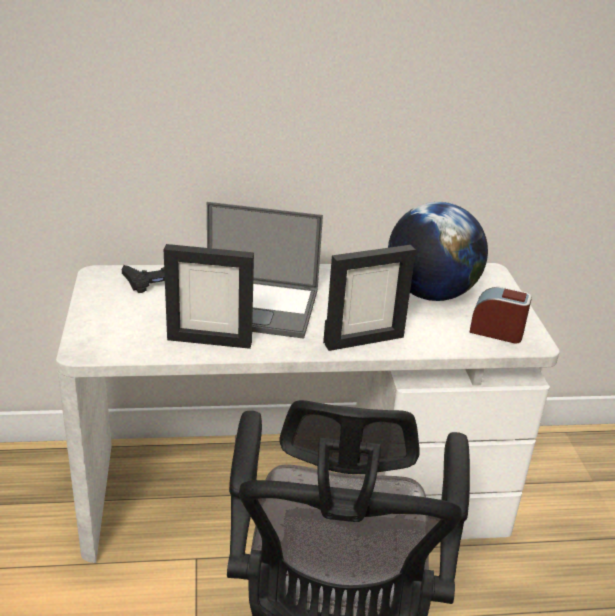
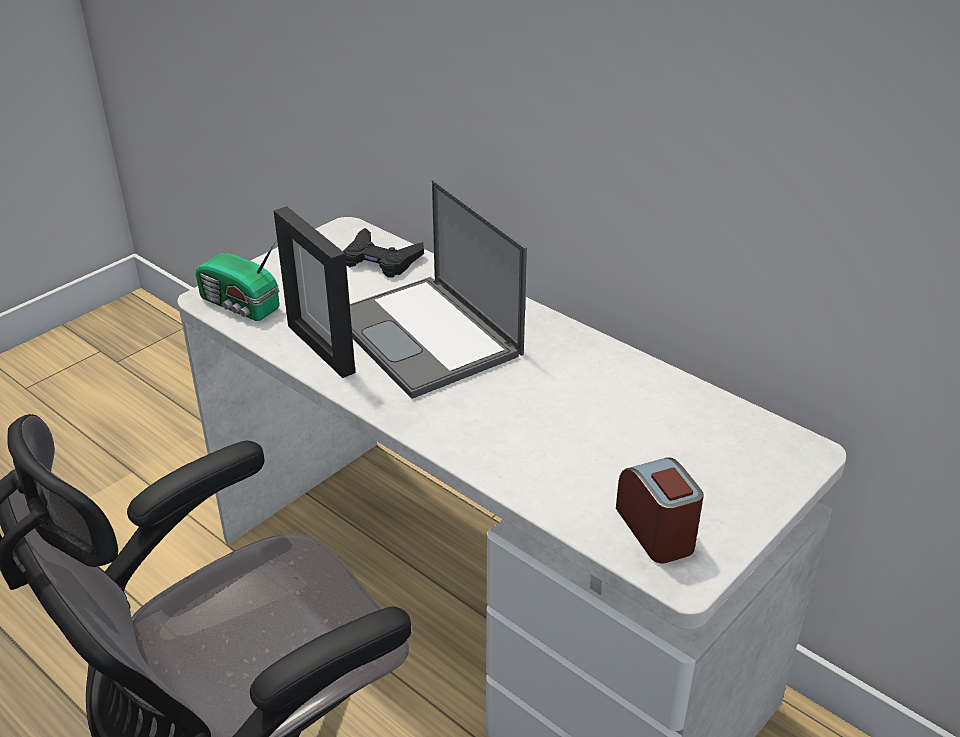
camera: 50 degrees right, 5 degrees up
(114, 344) = (240, 305): none -> radio
(363, 340) = (470, 439): picture frame -> none
(430, 294) = (657, 433): globe -> none

